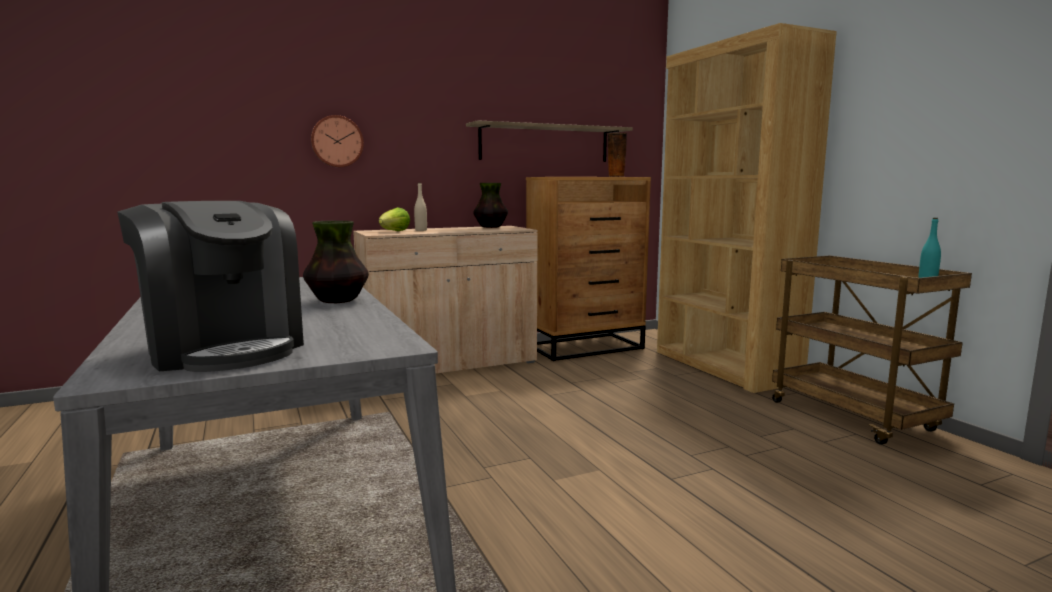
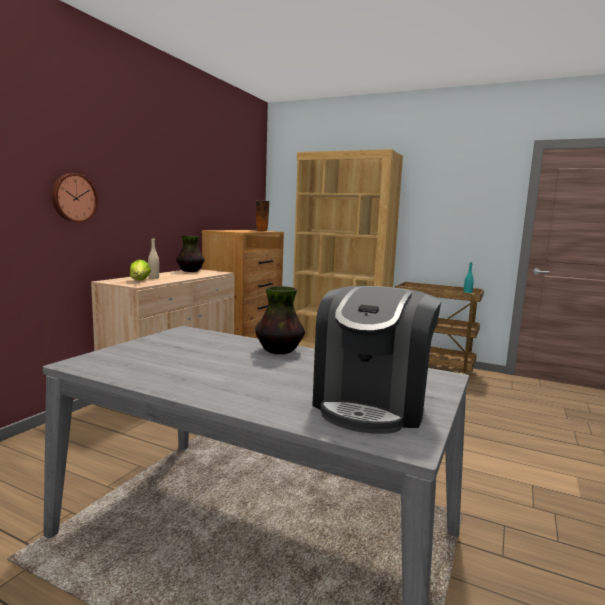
camera: 40 degrees left, 0 degrees up
(223, 348) = (372, 404): coffee machine -> coffee machine turned 105 degrees clockwise
(545, 143) = (210, 204): shelf -> none

